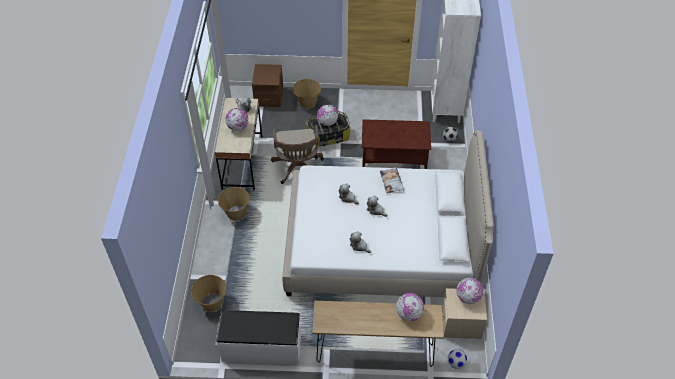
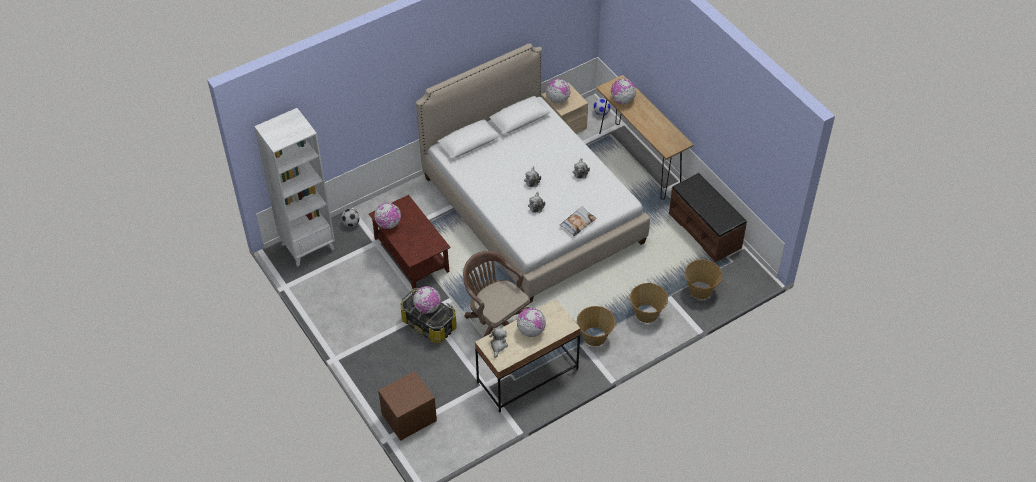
camera: 125 degrees left, 0 degrees up
(261, 348) = (705, 230): white bench -> brown bench
(298, 169) = (496, 322): brown office chair -> brown office chair turned 90 degrees counterclockwise
(307, 103) = (390, 374): basket -> basket (647, 314)
(391, 182) = (488, 186): pillow -> pillow (577, 223)
(410, 126) = (388, 224): none -> globe

